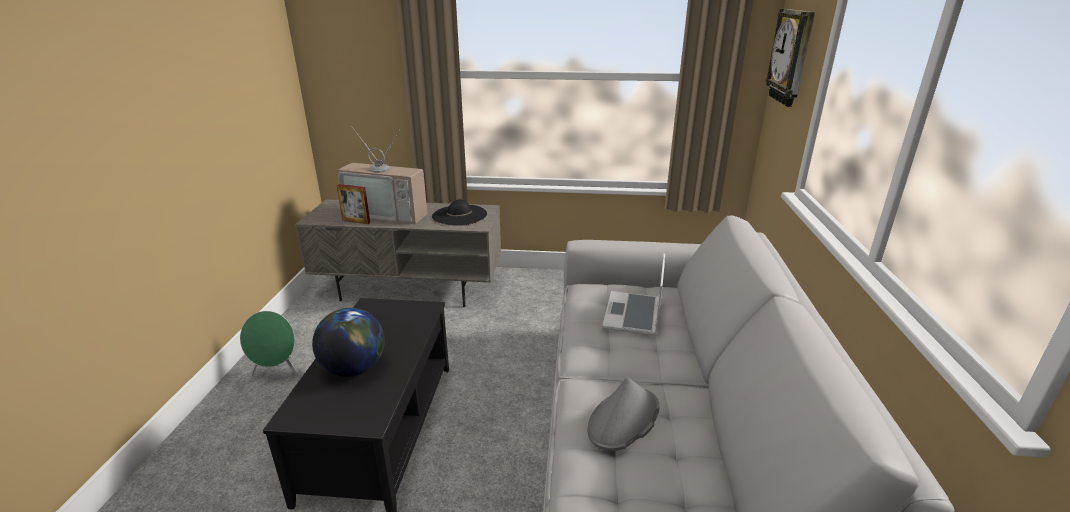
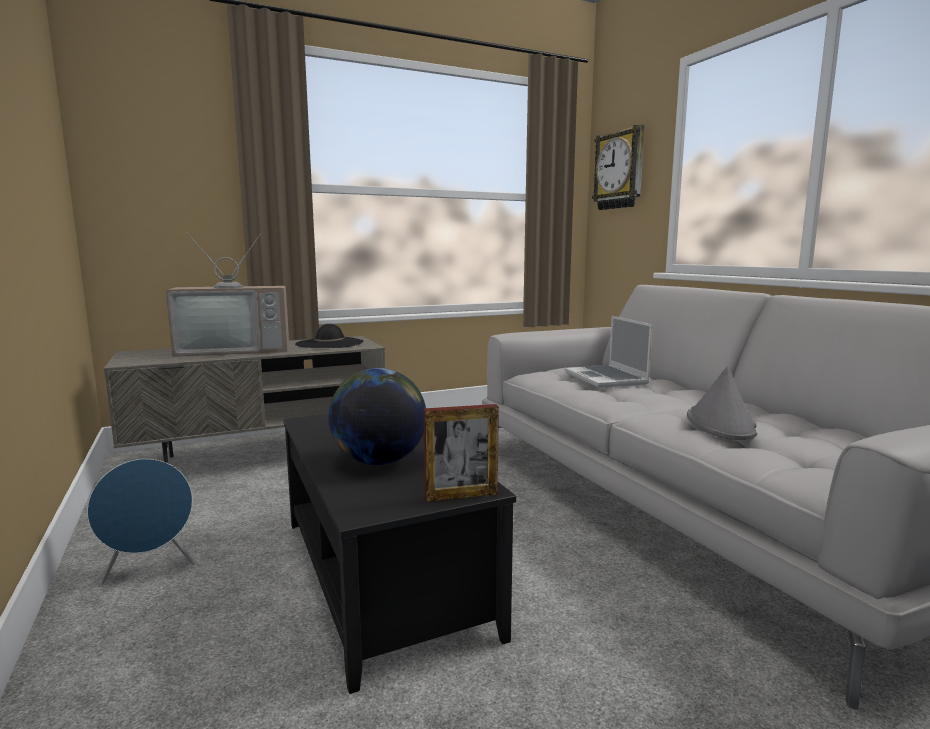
camera: 30 degrees left, 15 degrees down
(278, 373) = (150, 569): green speaker -> blue speaker
(356, 221) = (199, 358): picture frame -> picture frame (461, 496)

